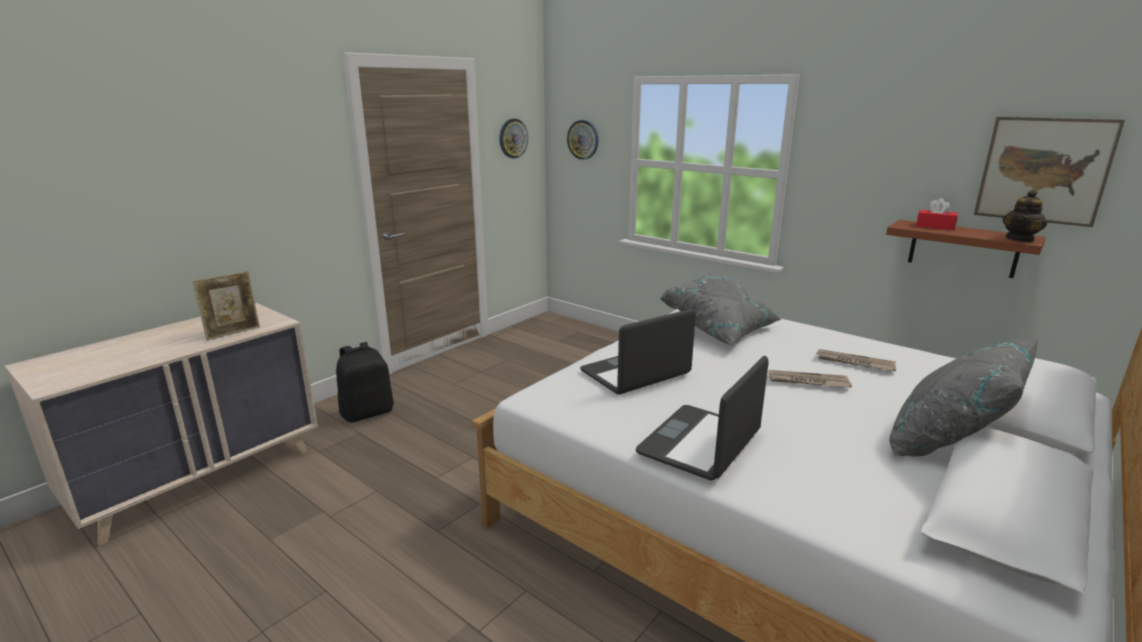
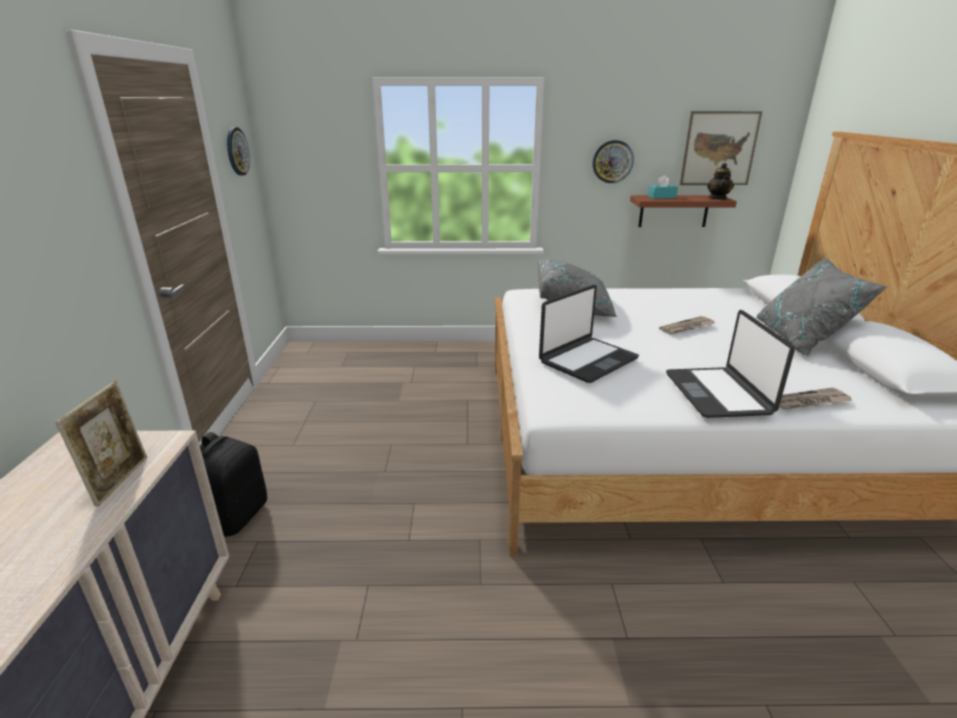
camera: 40 degrees left, 5 degrees up
(583, 139) = (313, 148): wall clock -> wall clock (612, 161)
(636, 373) = (587, 360): laptop -> laptop turned 150 degrees counterclockwise
(854, 362) = (682, 306): newspaper -> newspaper (809, 401)
(935, 227) = (662, 197): red tissue box -> turquoise tissue box

